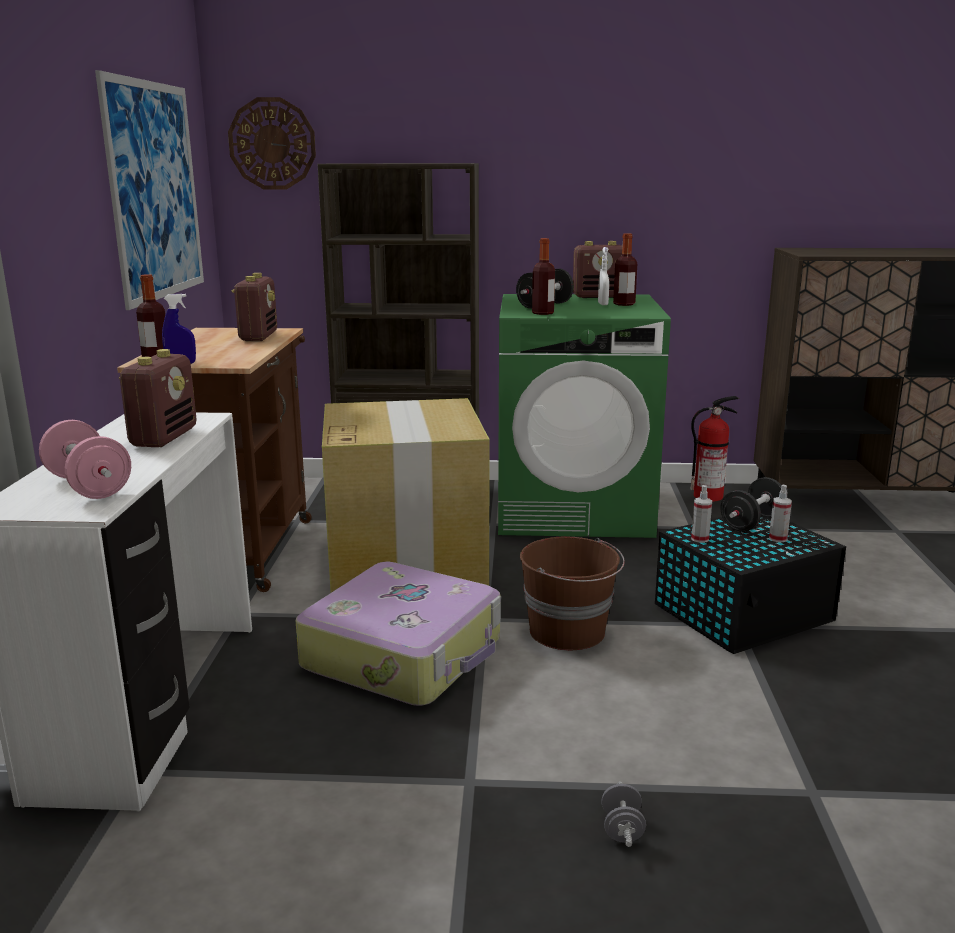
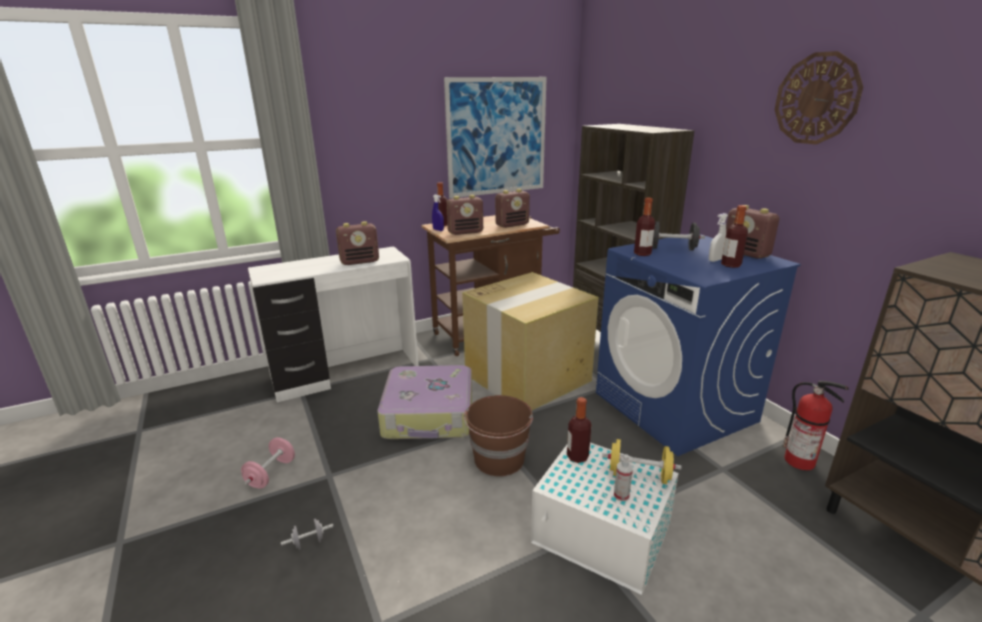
camera: 60 degrees right, 5 degrees up
(88, 486) = (290, 271): pink dumbbell -> pink dumbbell (271, 473)
(234, 356) = (465, 232): none -> radio
(272, 144) = (600, 108): wall clock -> wall clock (816, 99)
(574, 509) = (675, 407): green washing machine -> blue washing machine
(700, 539) = (577, 456): spray bottle -> bottle
(745, 612) = (603, 535): black storage box -> white storage box
(752, 523) = (639, 475): black dumbbell -> yellow dumbbell

